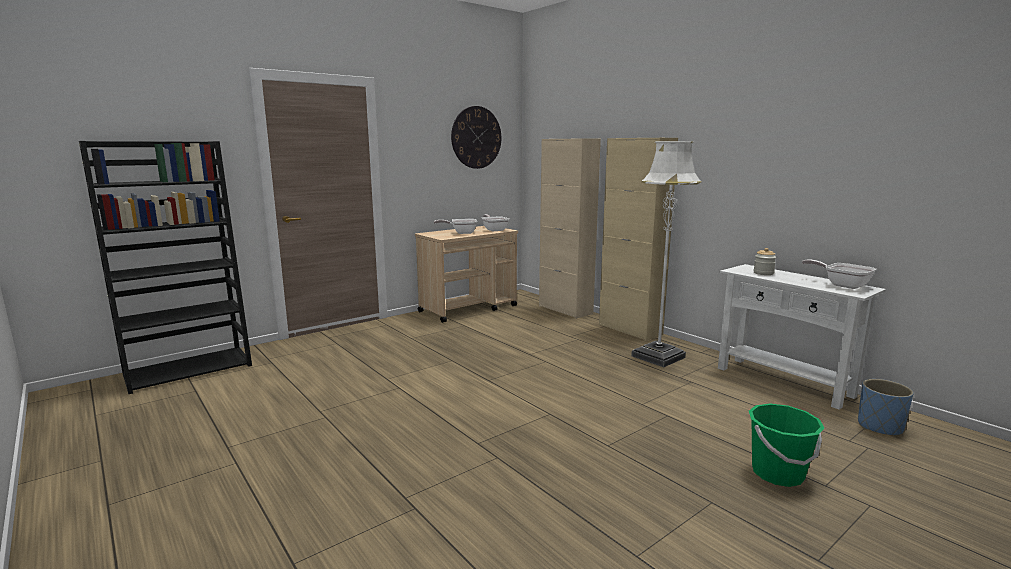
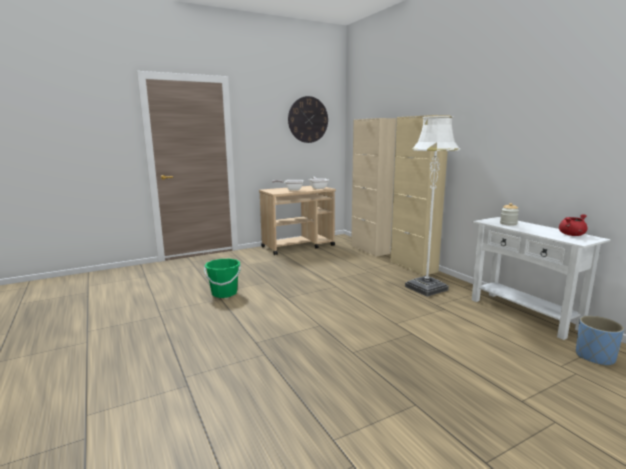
camera: 10 degrees right, 0 degrees up
(189, 369) = (92, 278): black bookcase -> none
(777, 473) = (483, 387): green bucket -> green bucket (224, 293)
(842, 285) = (571, 235): frying pan -> red cooking pot

